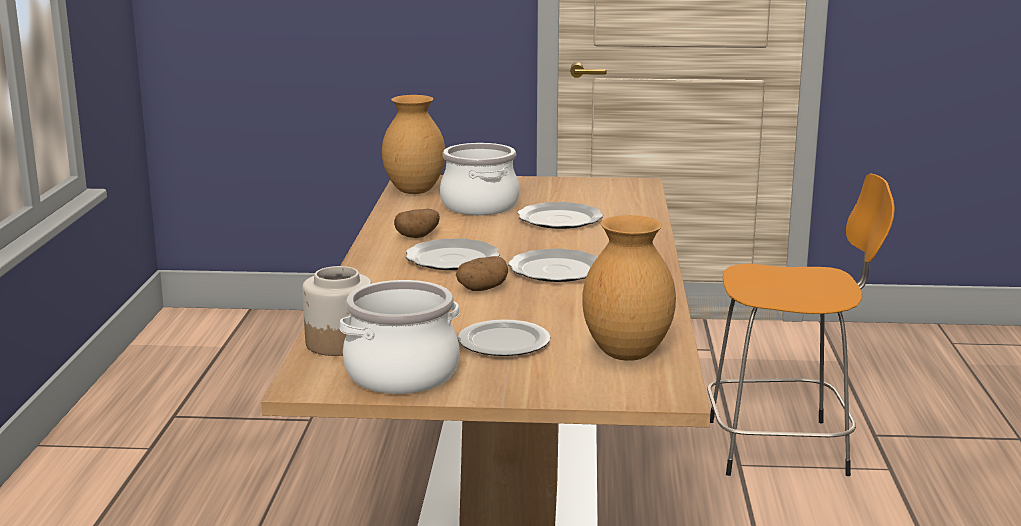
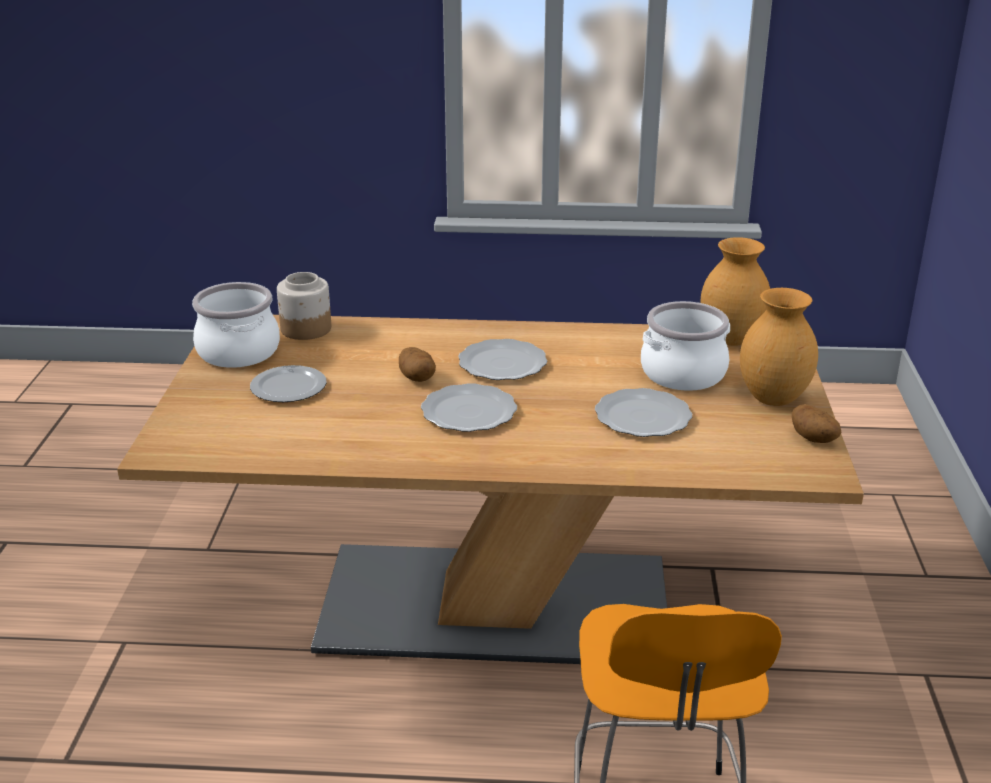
camera: 90 degrees right, 10 degrees up
(417, 236) = (571, 347): potato -> potato (814, 439)
(628, 353) = (247, 439): brown vase -> brown vase (774, 399)

